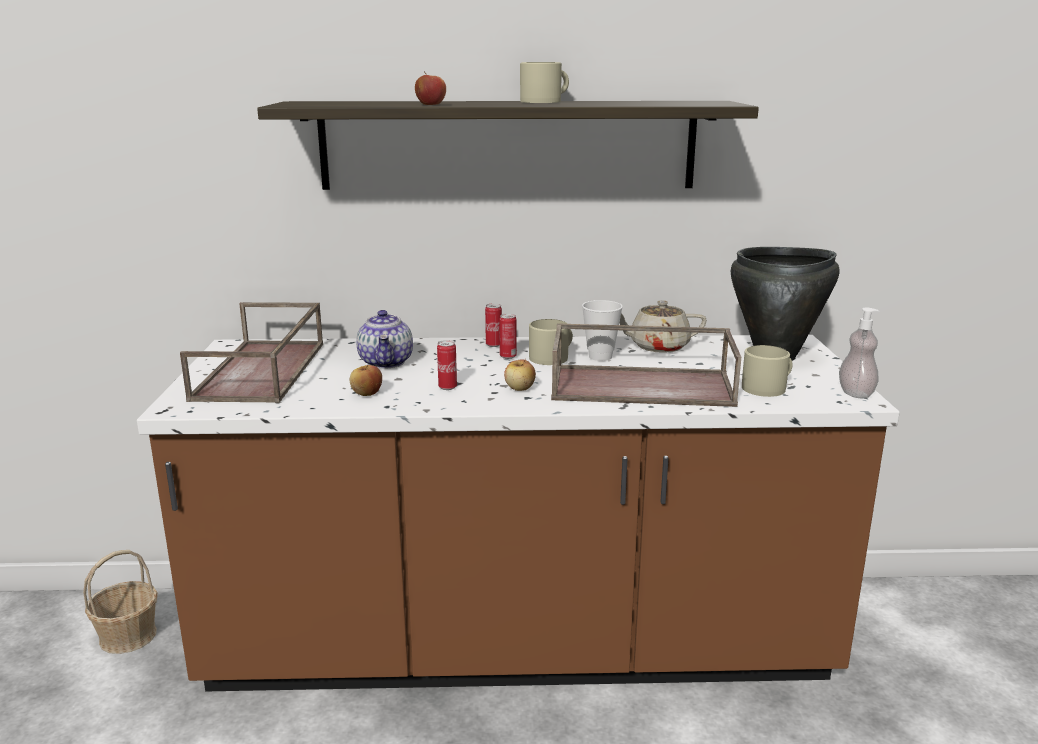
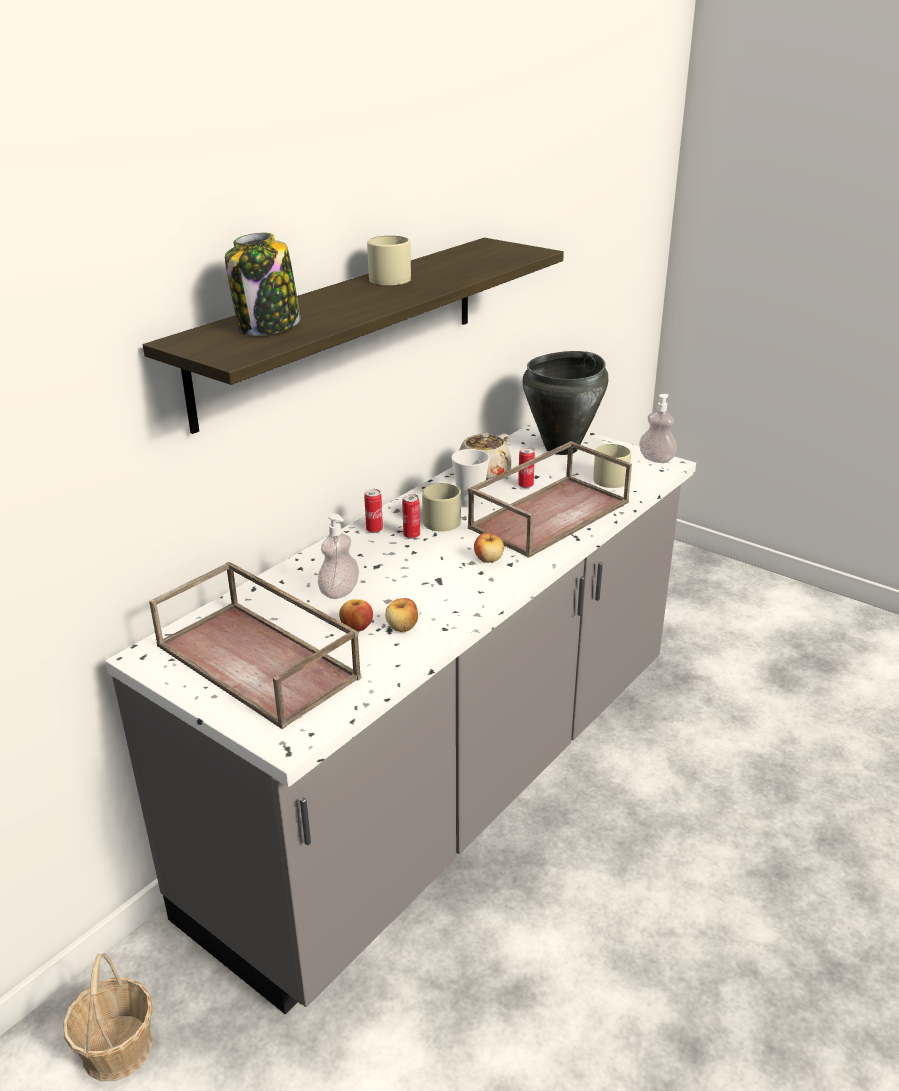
camera: 50 degrees left, 10 degrees up
(363, 103) = (268, 327): none -> jar
(386, 362) = (339, 591): teapot -> soap dispenser
(430, 104) = (350, 314): apple -> apple (356, 627)
(447, 387) = (442, 587): can -> can (525, 485)
(519, 646) = (451, 784): brown counter -> grey counter

